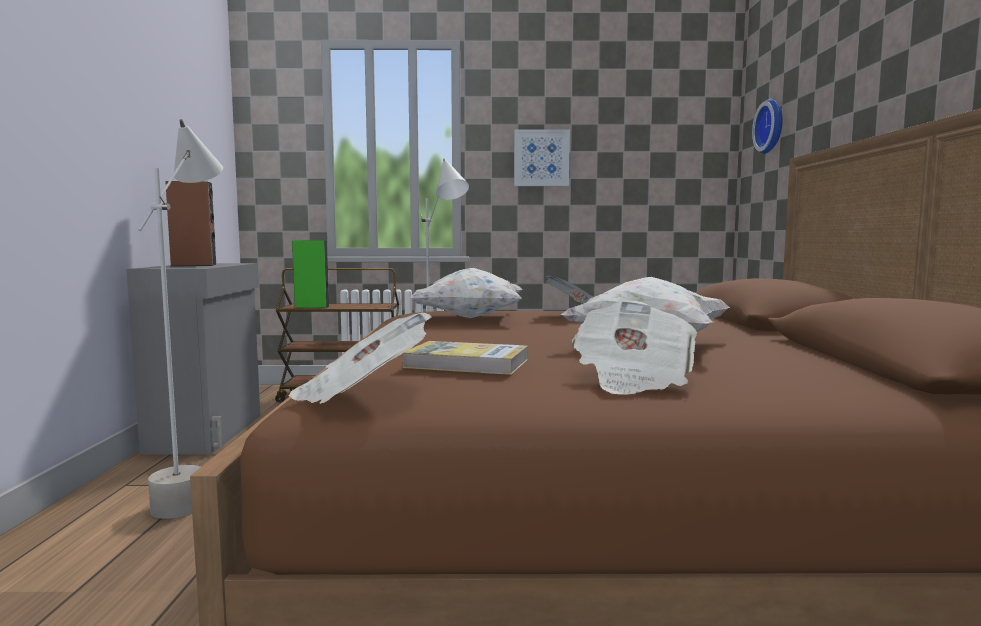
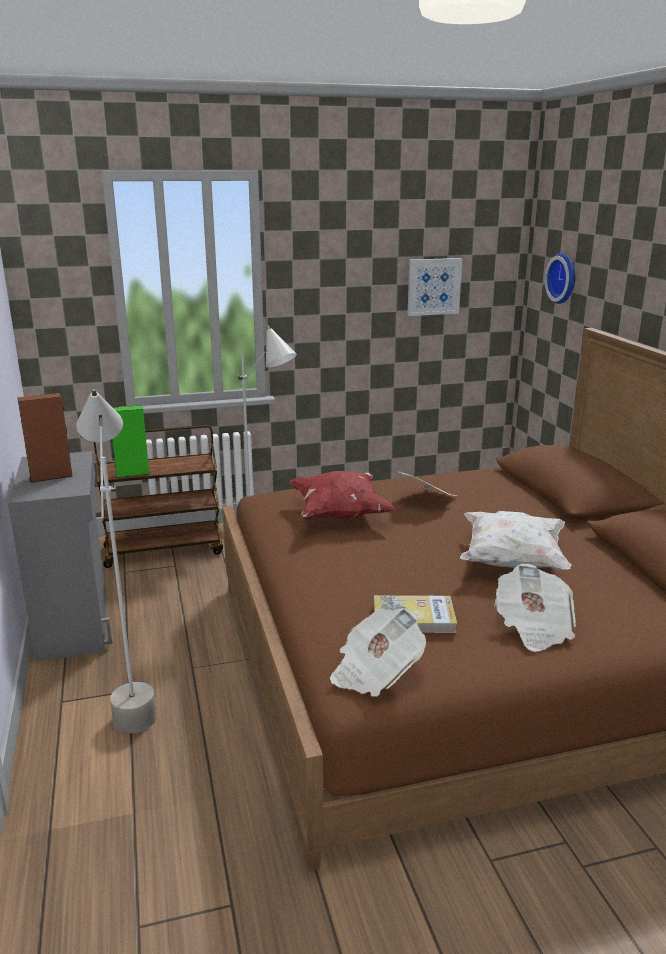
camera: 15 degrees left, 15 degrees up
(470, 317) = (339, 514): white pillow -> red pillow
(541, 158) = (343, 294): picture -> picture (433, 286)

